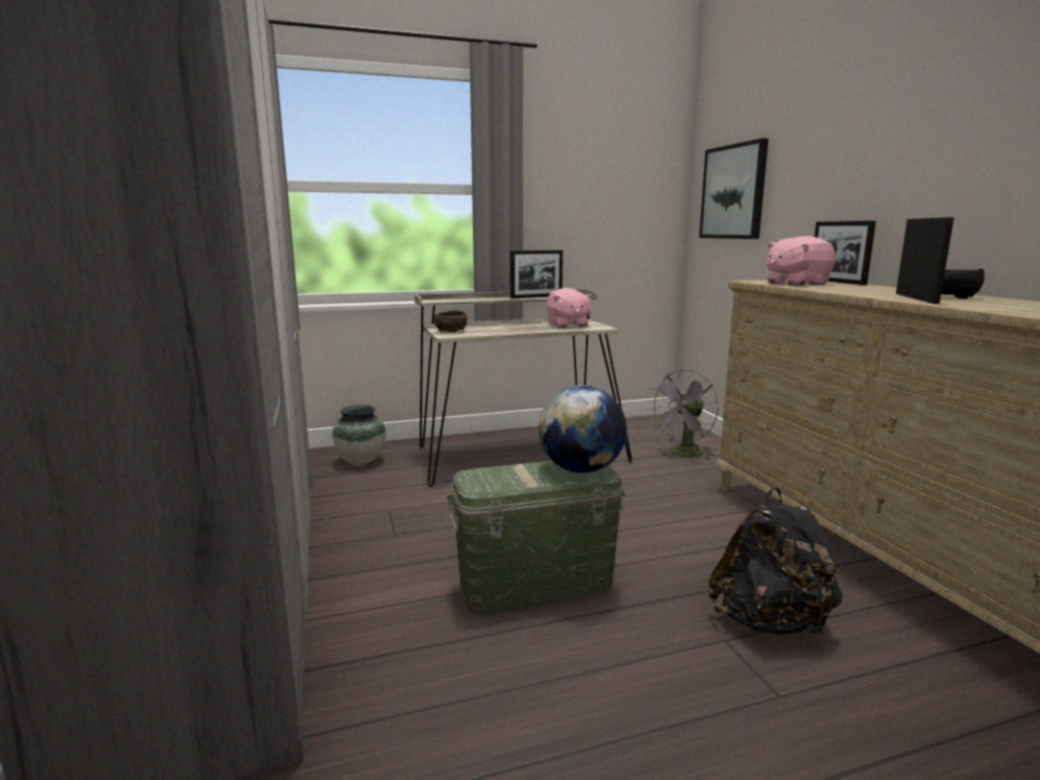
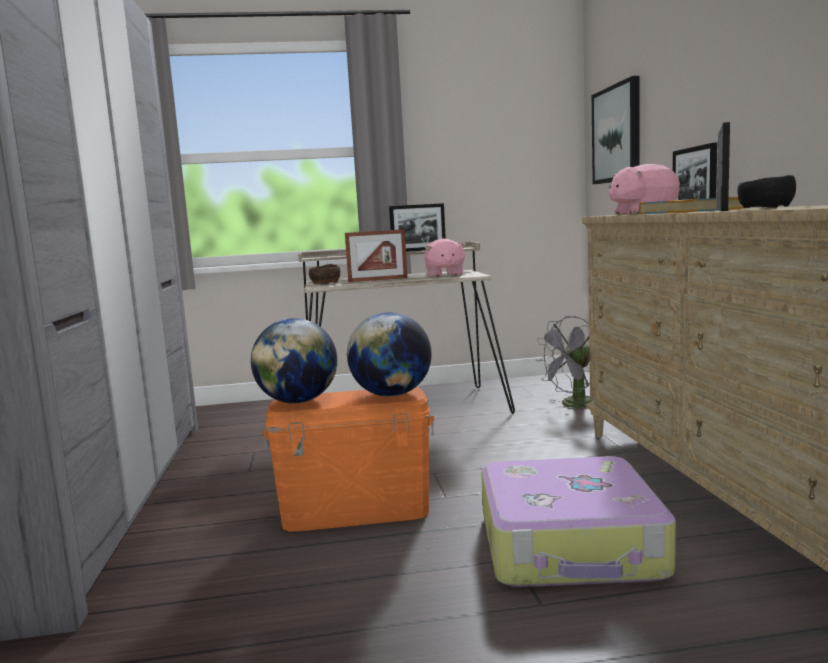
camera: 10 degrees right, 5 degrees down
(360, 461) = (250, 414): vase -> none
(486, 478) = (298, 401): none -> globe
(503, 328) = (378, 280): none -> picture frame
(535, 585) = (355, 511): green storage box -> orange storage box
(770, 622) = (571, 545): black backpack -> suitcase
(860, 289) = (691, 211): none -> book

